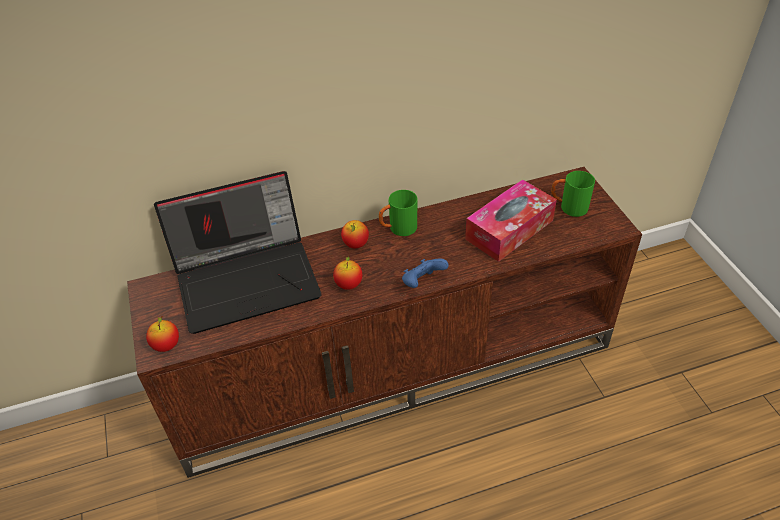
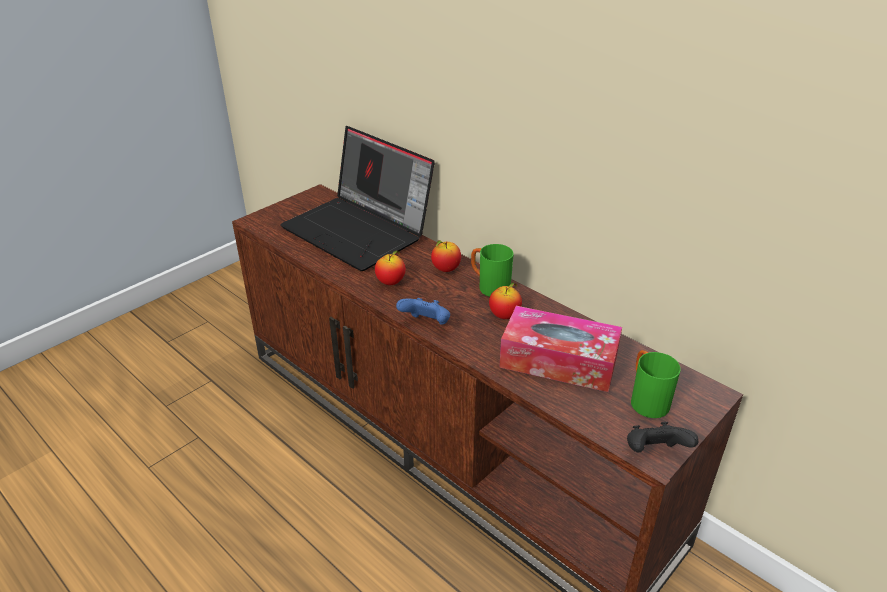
camera: 60 degrees right, 10 degrees down
(167, 345) = (265, 222): apple -> apple (504, 316)
(615, 226) = (654, 453): none -> black game controller

